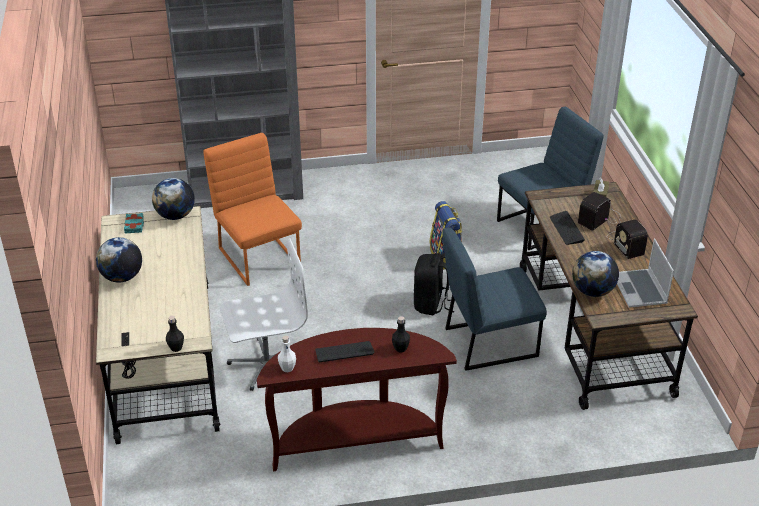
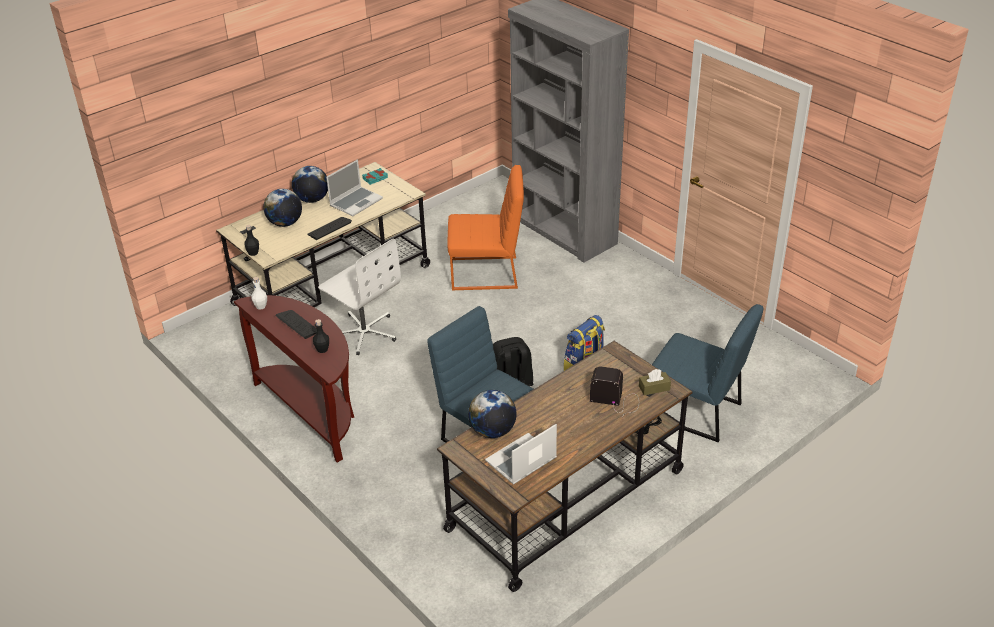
camera: 60 degrees right, 0 degrees up
(163, 251) = (356, 202): none -> laptop
(175, 216) = (403, 189): globe -> globe (285, 223)
(258, 256) = (487, 273): orange chair -> orange chair turned 60 degrees clockwise
(566, 229) = (576, 385): keyboard -> keyboard (329, 228)
(625, 243) = (590, 429): radio -> none

